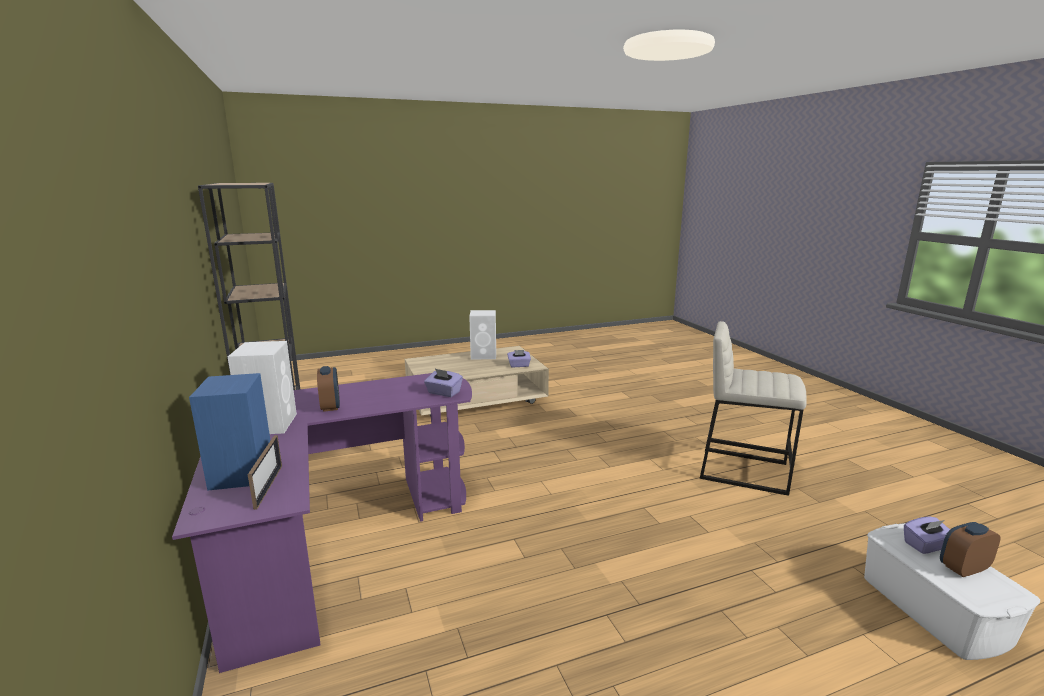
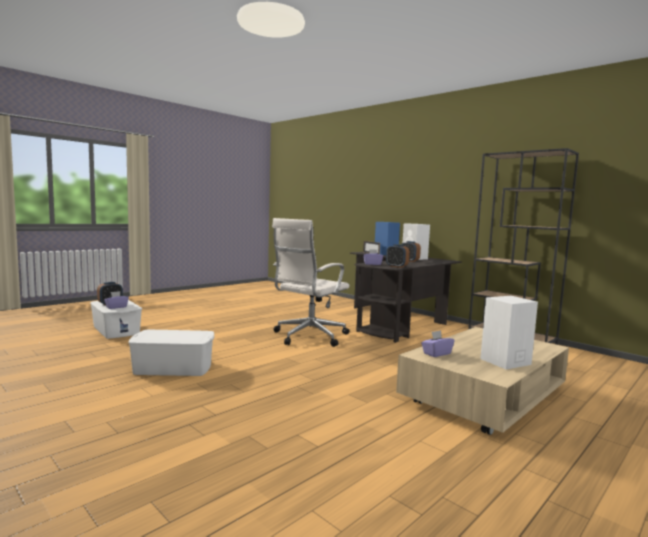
camera: 155 degrees right, 10 degrees down
(334, 537) = (397, 321): purple desk -> black desk
(423, 380) = (396, 266): none -> alarm clock
(553, 509) = (308, 336): none -> white office chair
(743, 470) = (173, 368): beige stool -> white storage box

